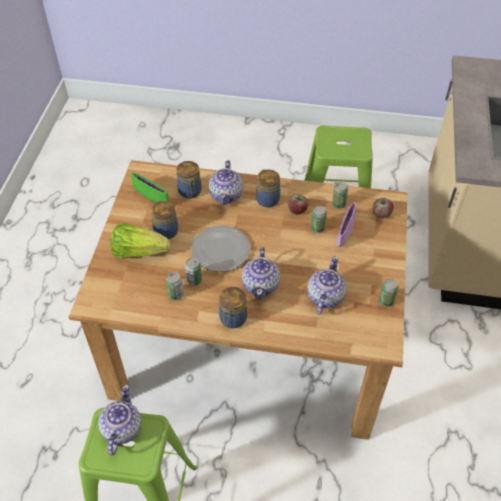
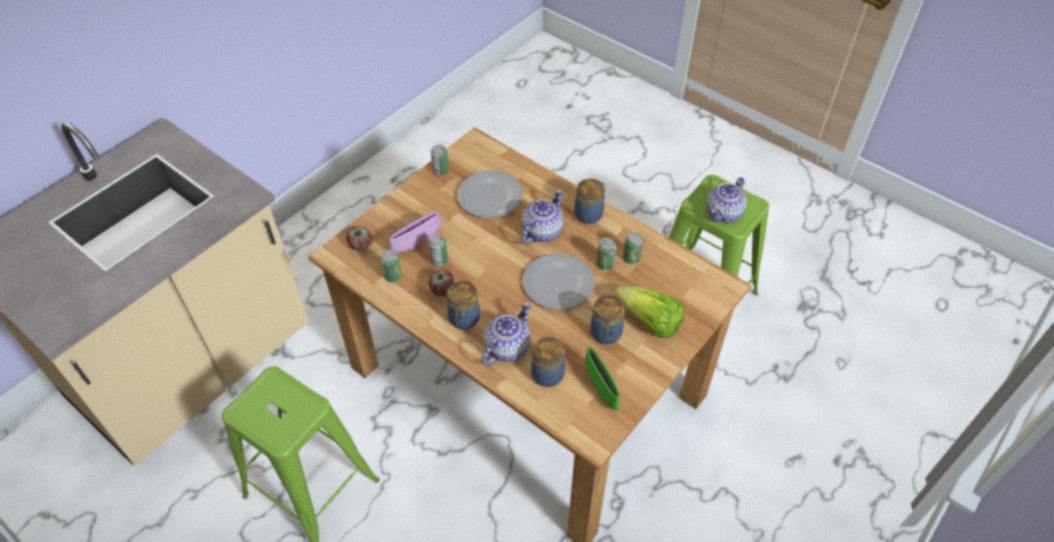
camera: 150 degrees left, 0 degrees up
(324, 297) = (491, 196): teapot -> plate

